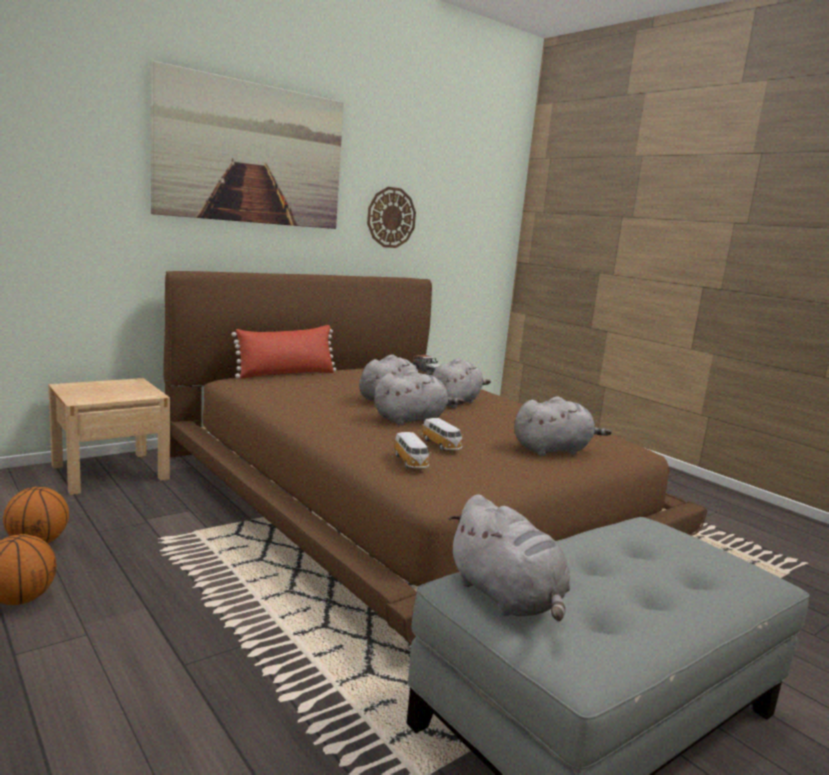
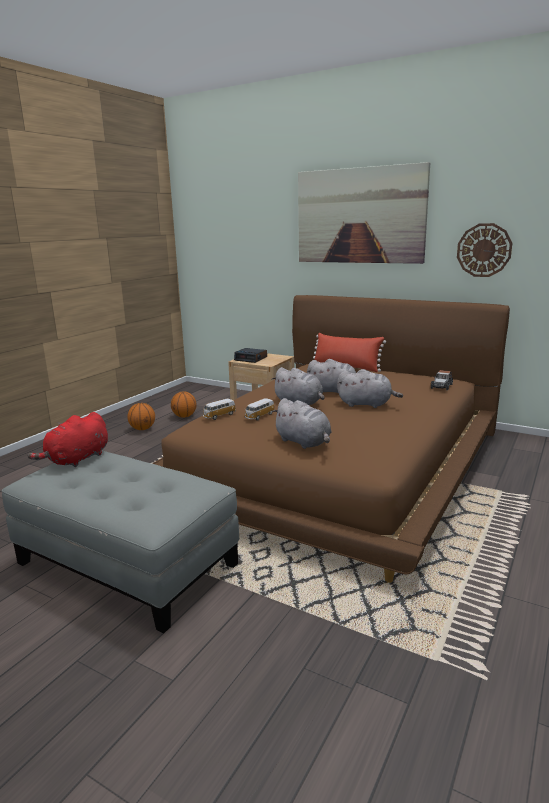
camera: 70 degrees right, 5 degrees up
(94, 394) = (251, 359): none -> alarm clock
(507, 598) = (76, 460): grey plush toy -> red plush toy

